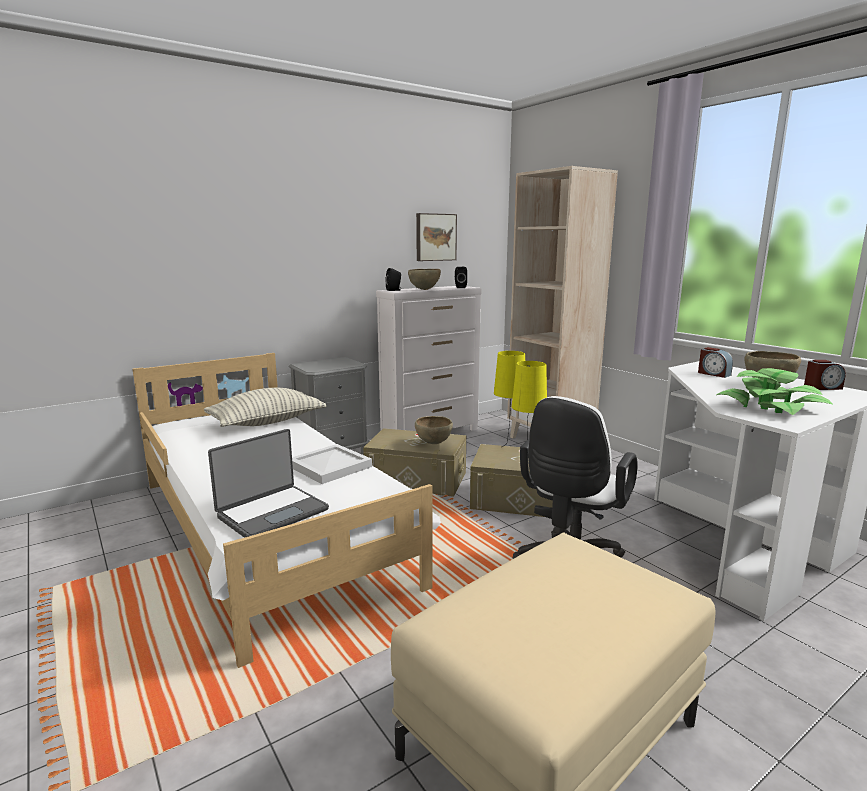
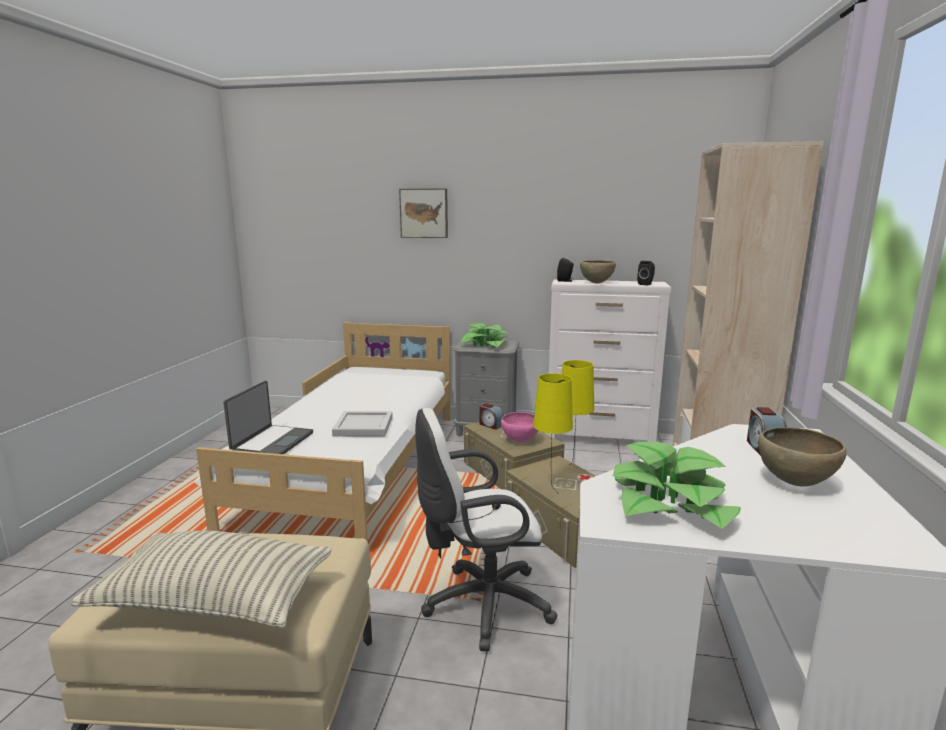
camera: 45 degrees right, 0 degrees up
(267, 422) = (403, 383): pillow -> pillow (215, 601)
(272, 512) = (272, 443): laptop -> laptop turned 75 degrees counterclockwise
(327, 364) = (484, 344): none -> potted plant
(433, 443) = (520, 440): brown bowl -> pink bowl
(435, 237) = (636, 226): picture -> picture (424, 213)
(822, 387) = (872, 517): alarm clock -> alarm clock (490, 425)

